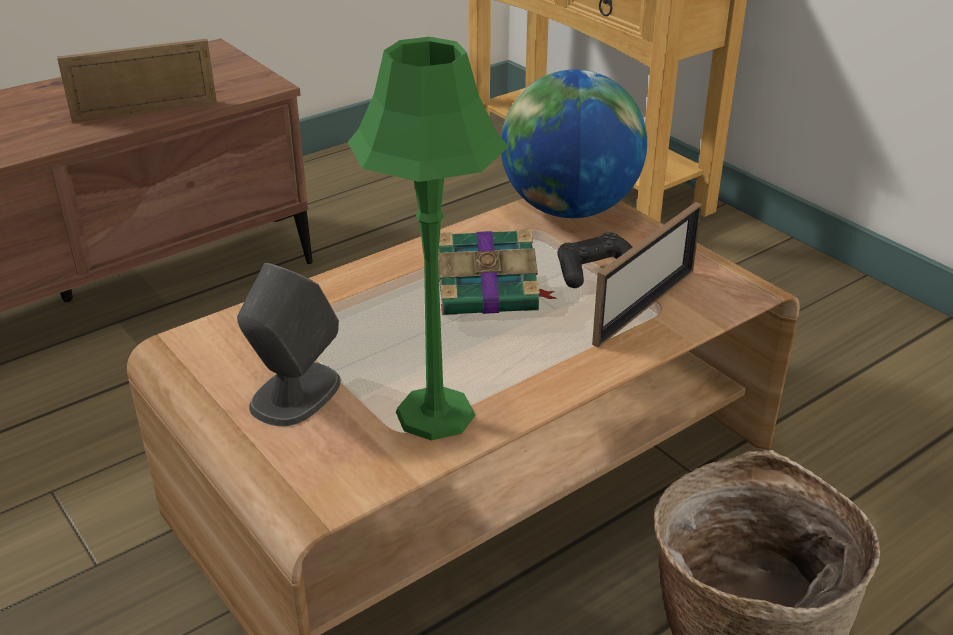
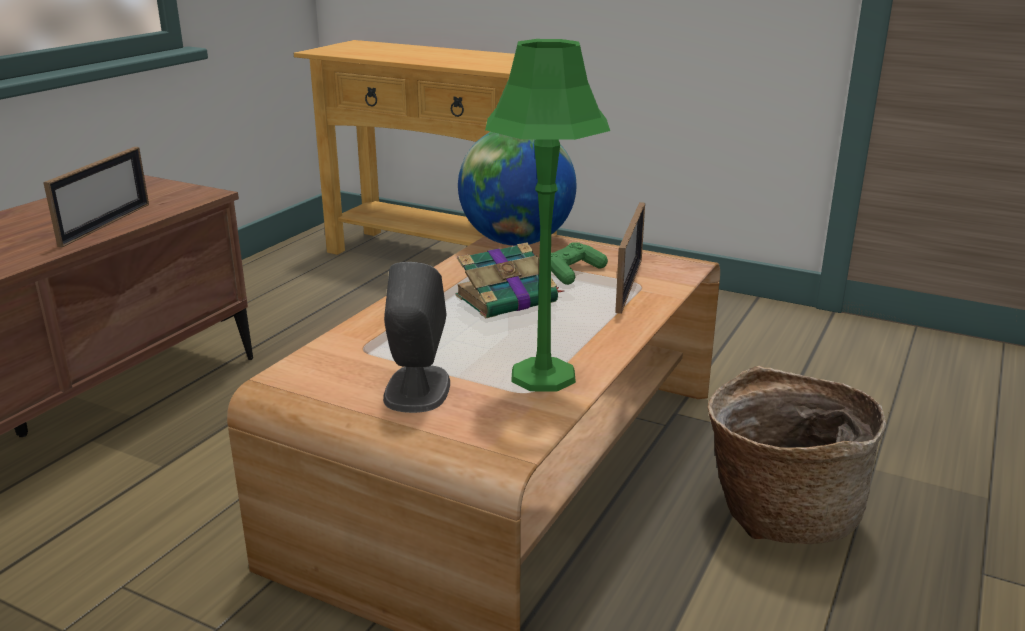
camera: 25 degrees left, 10 degrees down
(145, 111) = (106, 224): picture frame -> picture frame turned 150 degrees clockwise
(595, 270) = (573, 272): black game controller -> green game controller

